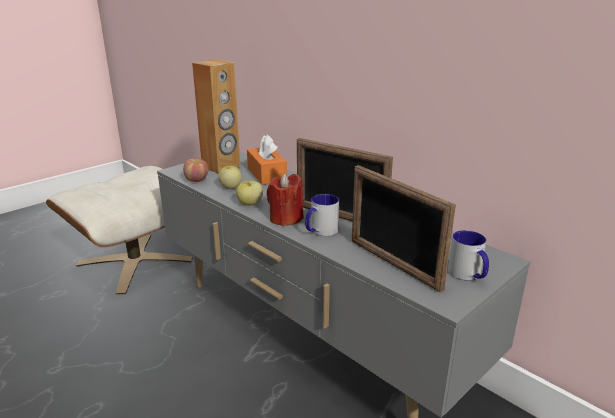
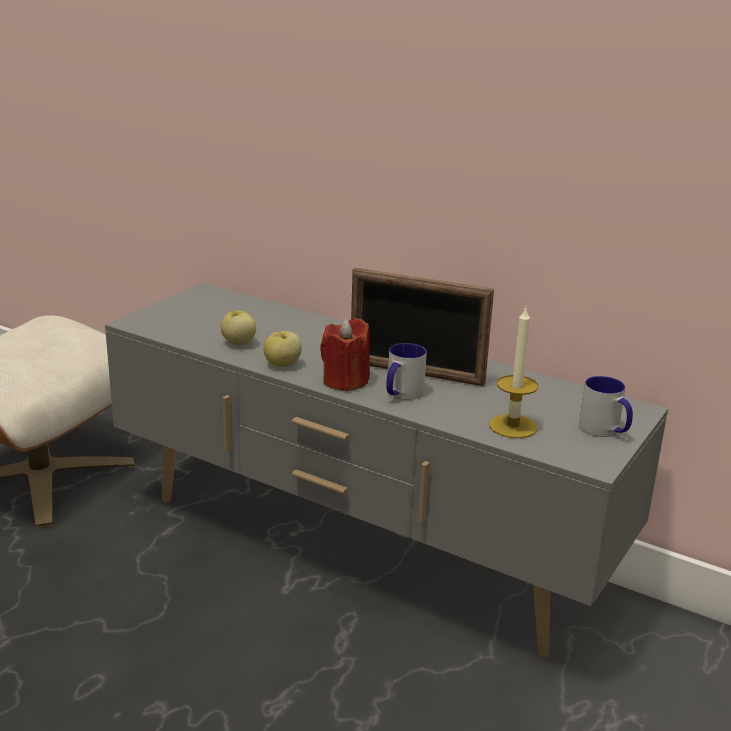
camera: 15 degrees left, 0 degrees up
(197, 180) = (179, 335): apple -> none
(221, 166) = (202, 311): brown speaker -> none
(266, 175) = (278, 320): orange tissue box -> none
(393, 264) = (512, 426): picture frame -> candle

